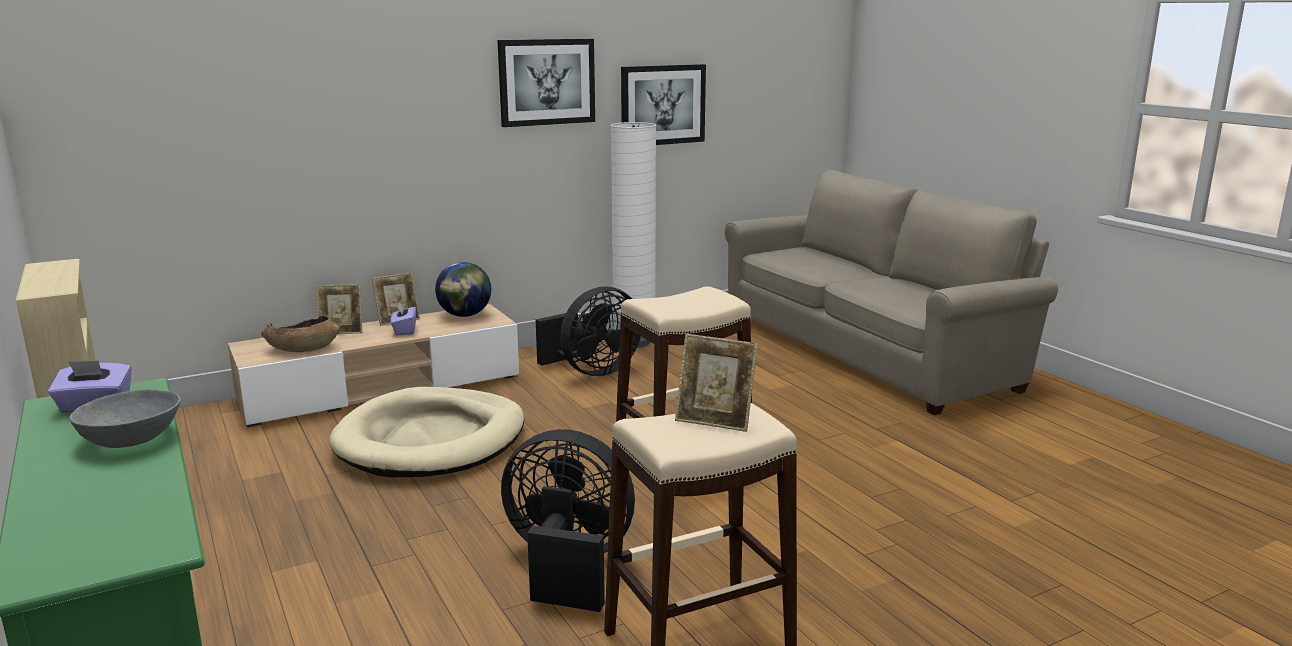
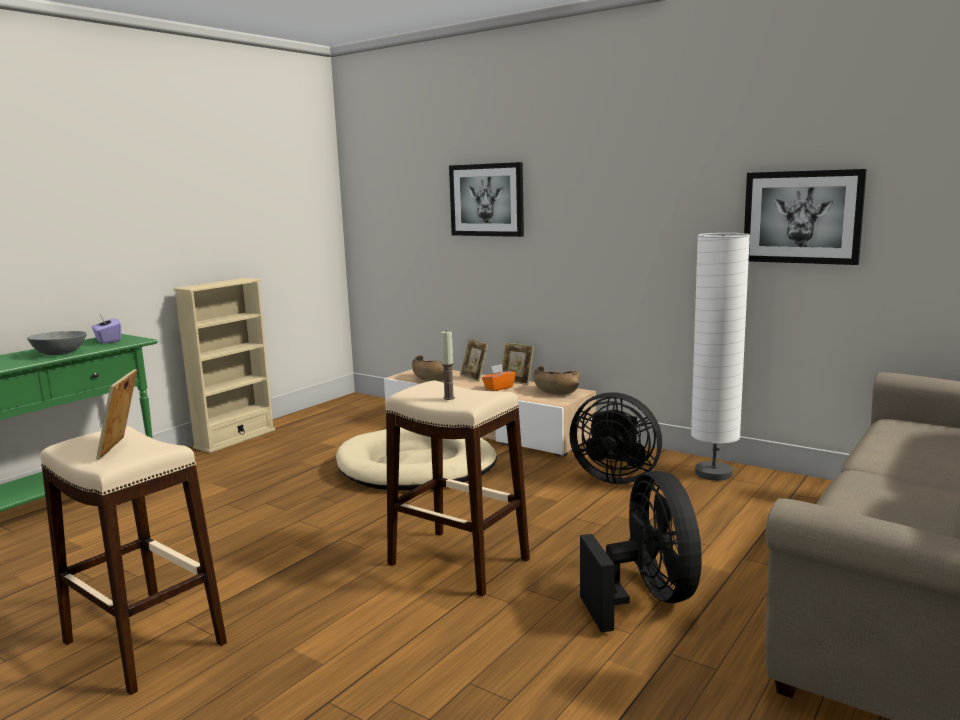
camera: 65 degrees right, 5 degrees down
(404, 330) = (498, 388): purple tissue box -> orange tissue box
(465, 315) = (556, 392): globe -> brown bowl
(547, 82) = (663, 188): picture -> picture (487, 200)
(567, 566) = (248, 562): black fan -> black fan (647, 598)
(699, 303) = (449, 398): none -> candle

